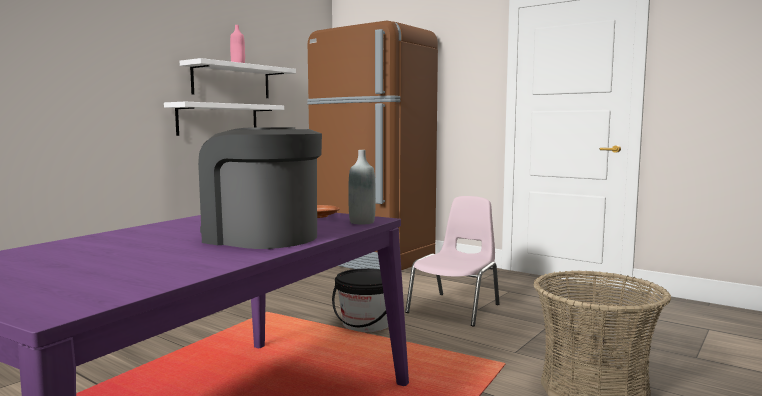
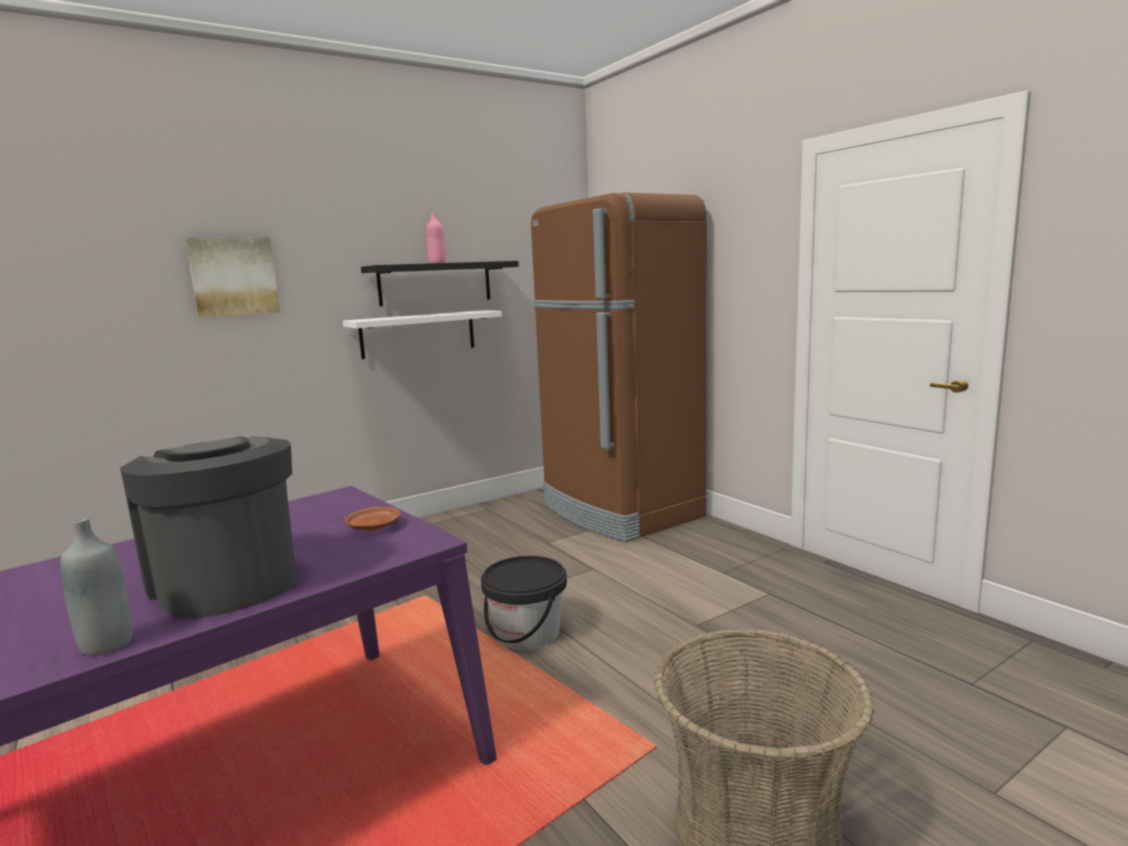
camera: 20 degrees right, 5 degrees up
(82, 55) = (233, 276): none -> picture
(231, 81) = (435, 283): white shelf -> black shelf
(362, 222) = (400, 550): grey bottle -> grey bottle (106, 644)
(455, 308) = (666, 619): pink chair -> none

